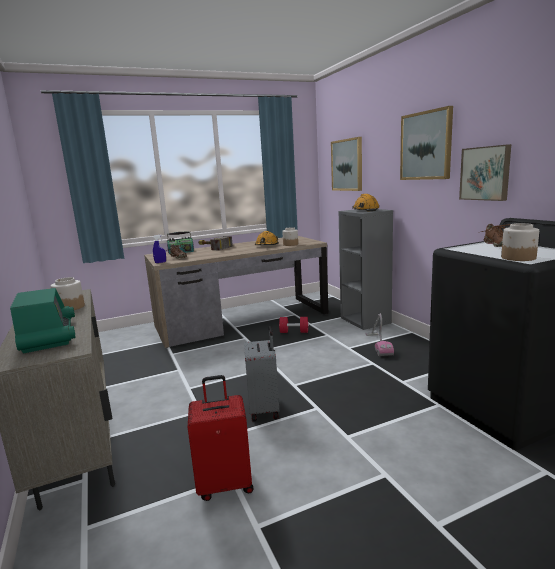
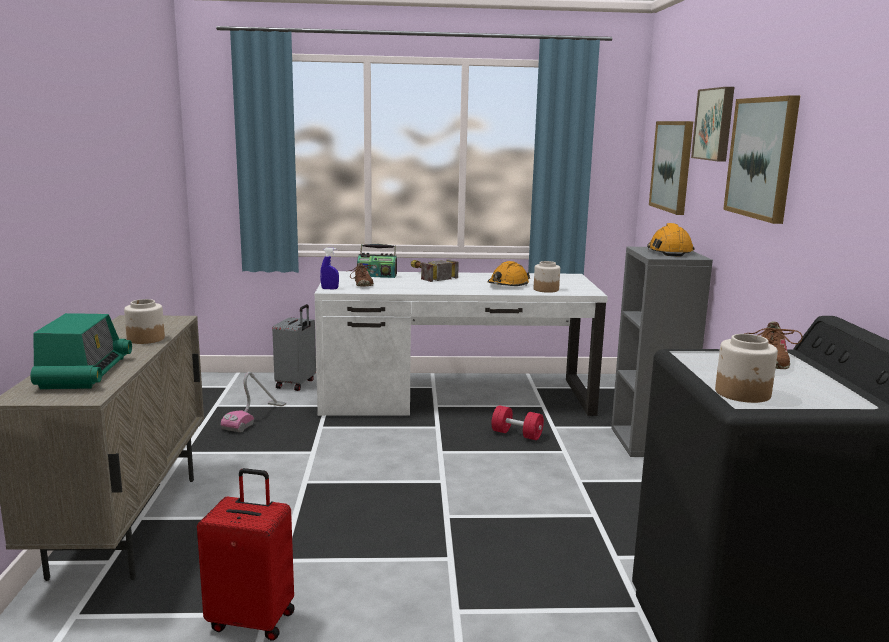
camera: 20 degrees right, 0 degrees up
(242, 320) = (455, 397): brown desk -> white desk
(265, 409) = (378, 539): grey suitcase -> grey suitcase (296, 384)
(378, 344) = (632, 487): vacuum cleaner -> vacuum cleaner (255, 417)
(485, 173) = (824, 226): picture -> picture (715, 124)

